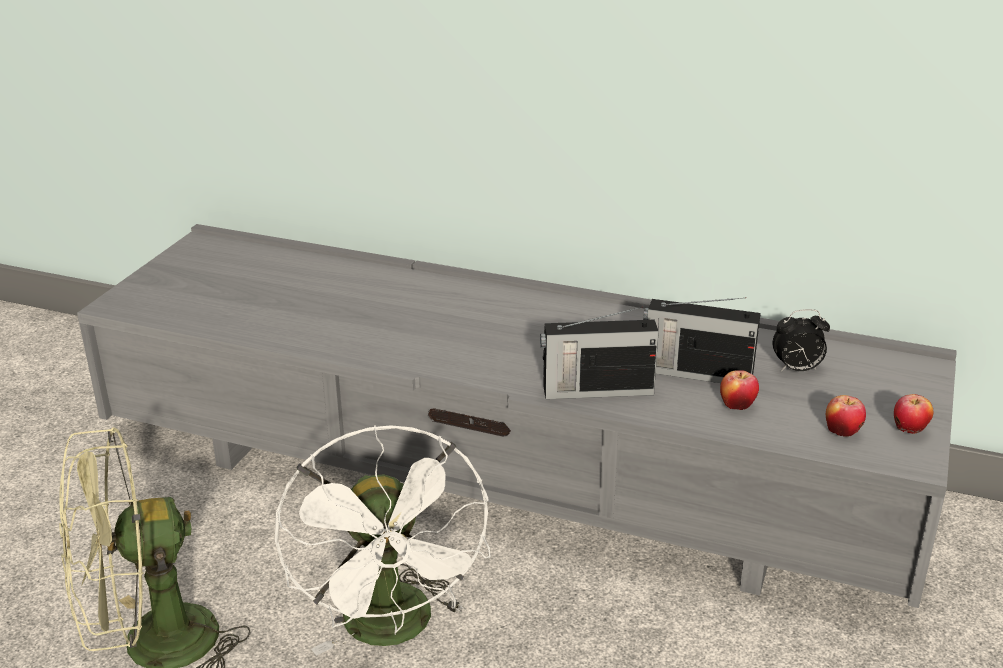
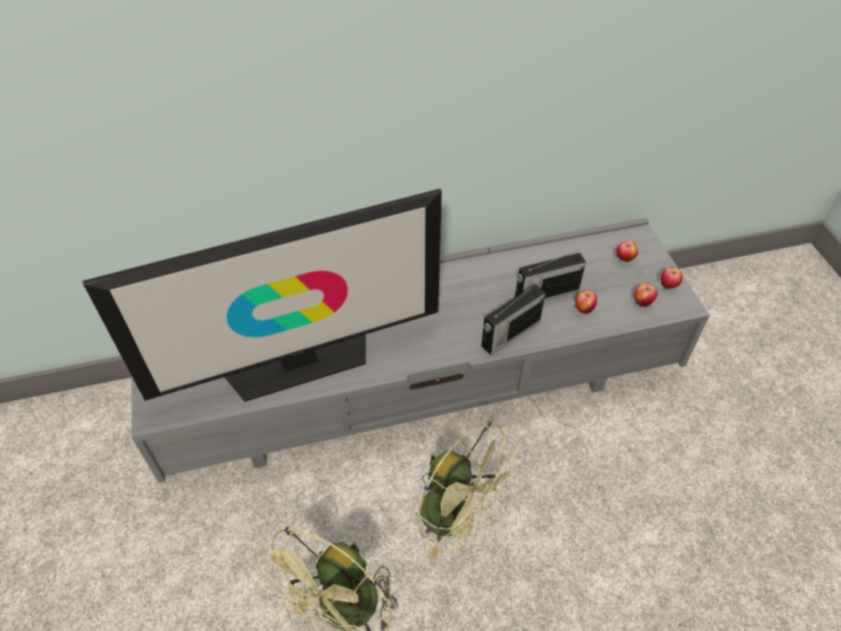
camera: 35 degrees left, 20 degrees up
(310, 320) = (299, 362): none -> television
(395, 630) = (459, 517): white fan -> green fan
(797, 369) = (588, 267): alarm clock -> none
(867, 381) = (624, 259): none -> apple

